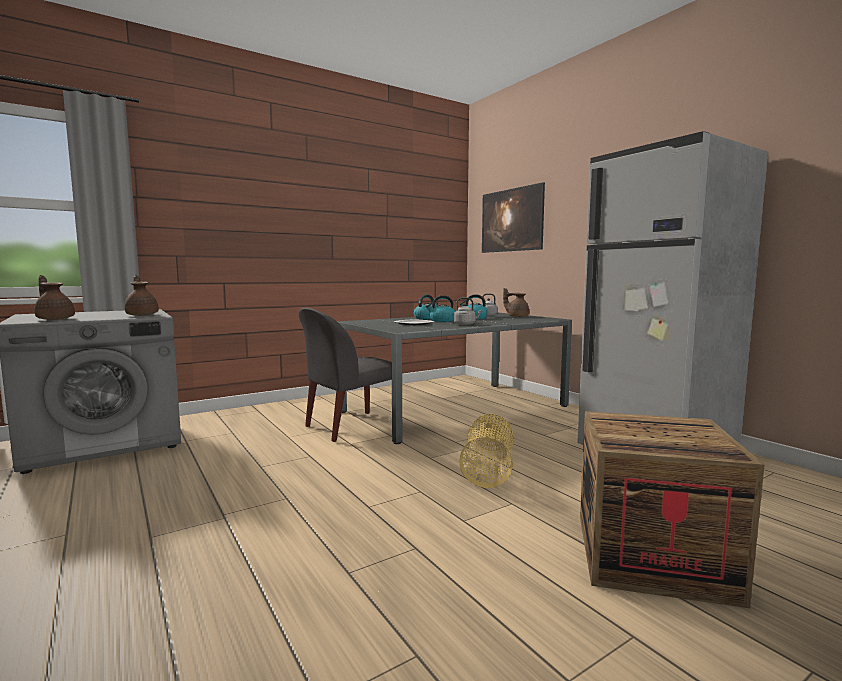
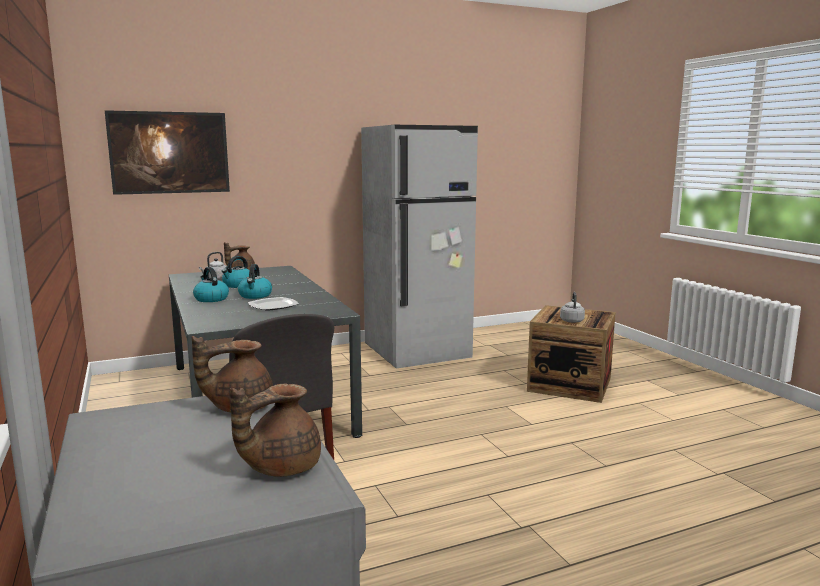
camera: 80 degrees left, 5 degrees up
(465, 324) = (303, 292): grey kettle -> grey kettle (571, 320)
(488, 469) = (441, 405): basket -> none

